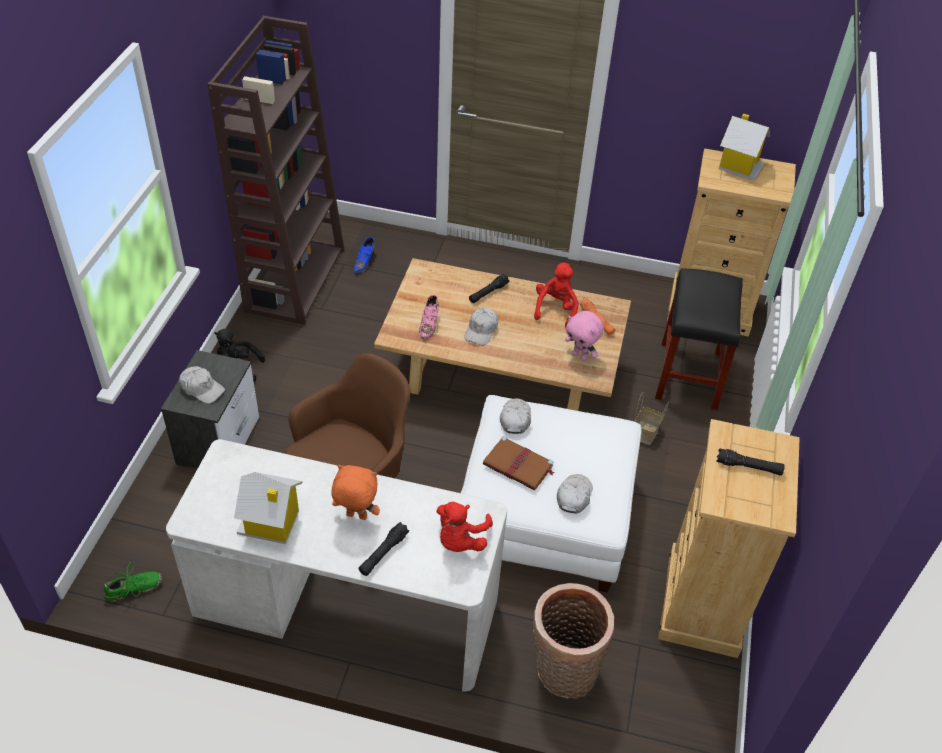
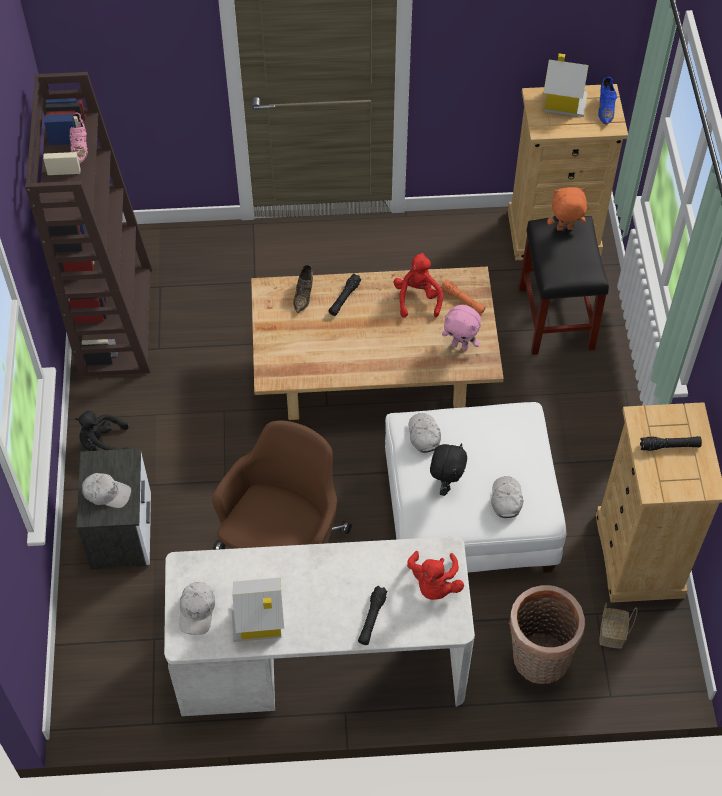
camera: 15 degrees left, 10 degrees up
(134, 589) = (113, 707): green shoe -> none
(356, 517) = (332, 591): orange plush toy -> orange plush toy (564, 229)
(365, 262) = (181, 278): blue shoe -> blue shoe (605, 108)
(429, 324) = (300, 353): pink shoe -> pink shoe (80, 146)
(453, 281) = (304, 294): none -> brown shoe
(481, 330) = (354, 345): white cap -> white cap (197, 611)
(519, 466) = (446, 484): brown book -> black plush toy
(645, 433) = (534, 396): basket -> basket (612, 634)

